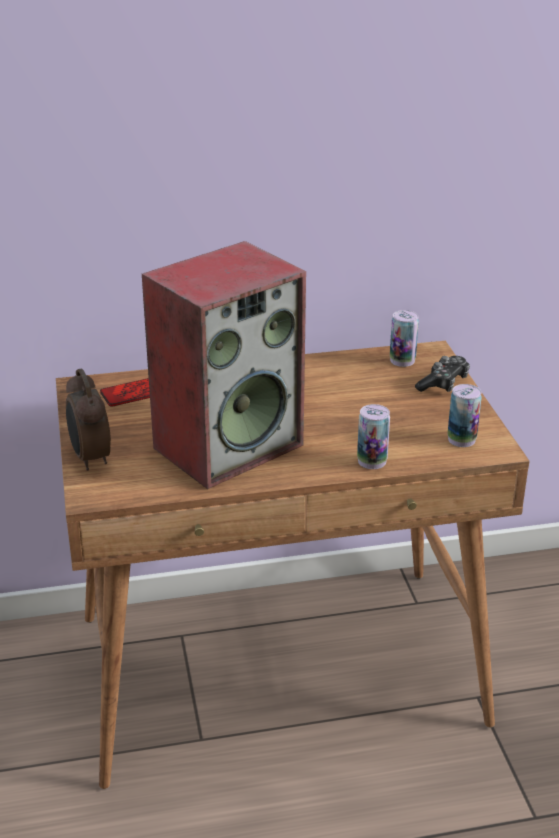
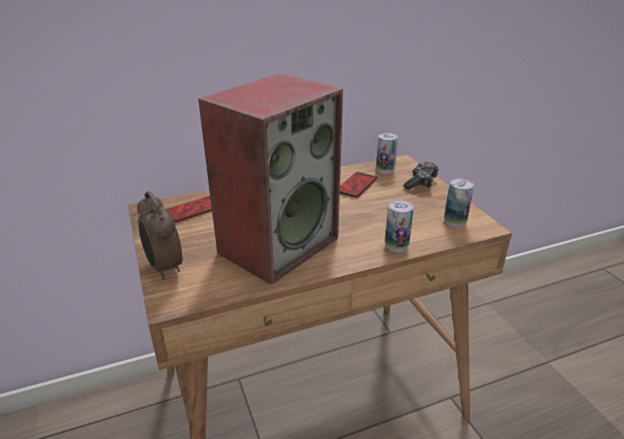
camera: 10 degrees left, 0 degrees up
(354, 379) = (356, 185): none -> phone

